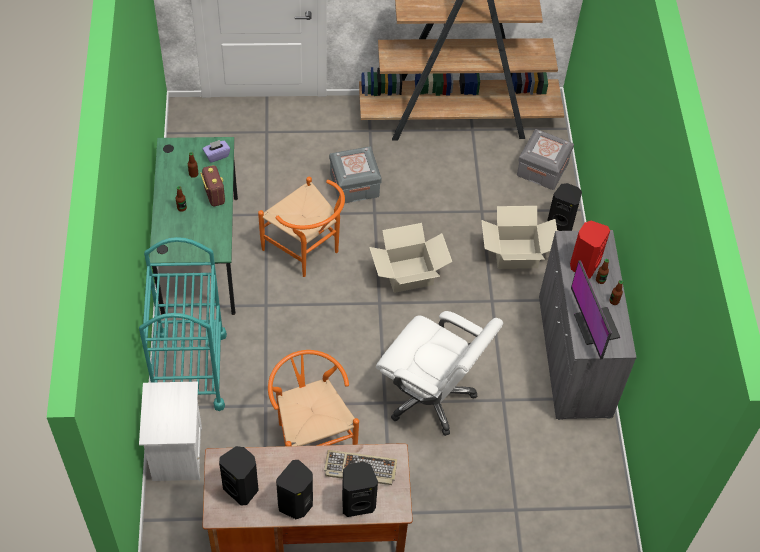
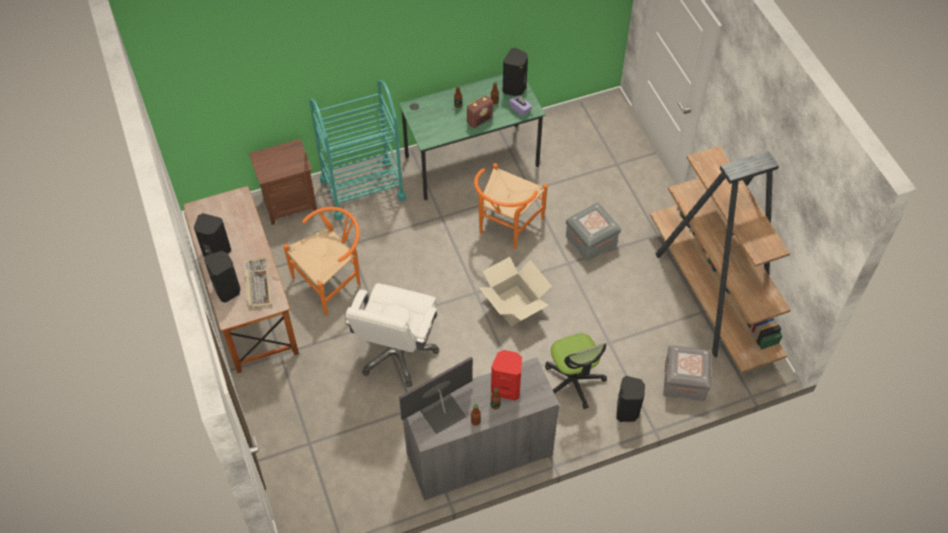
camera: 75 degrees right, 0 degrees up
(176, 454) = (289, 204): white nightstand -> brown nightstand
(242, 488) = (220, 216): black speaker -> black speaker (515, 88)
(516, 254) = (573, 382): cardboard box -> office chair

